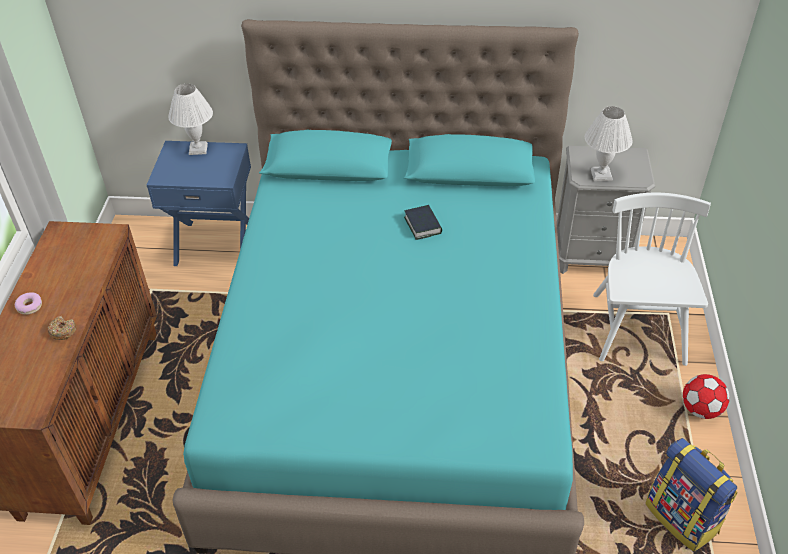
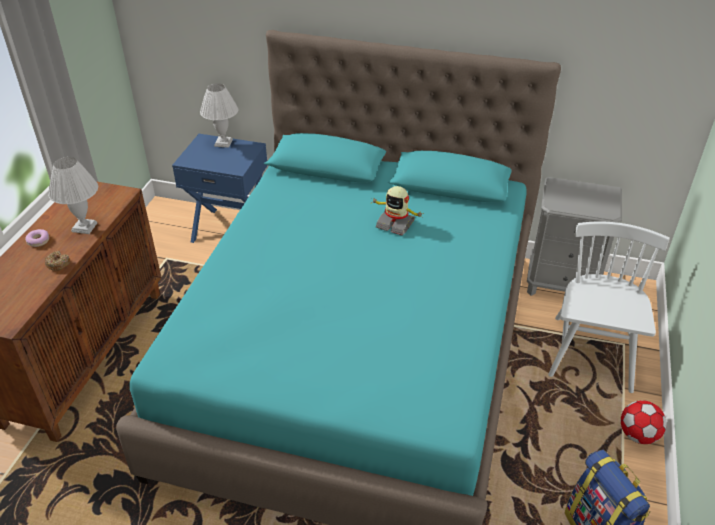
camera: 10 degrees right, 5 degrees down
(423, 225) = (395, 224): book -> toy robot
(600, 175) = (571, 204): white table lamp -> white table lamp (84, 227)

